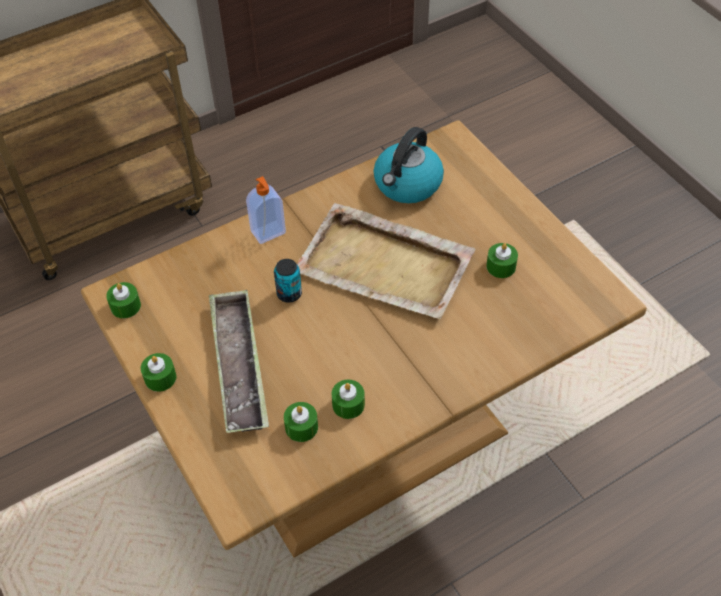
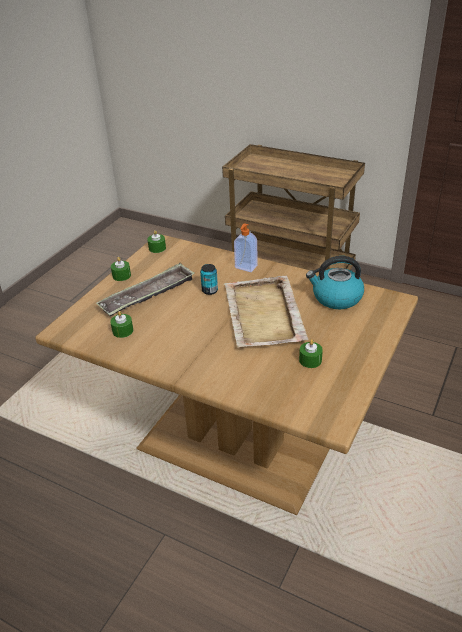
camera: 60 degrees right, 15 degrees down
(348, 404) = (150, 341): green candle -> none

